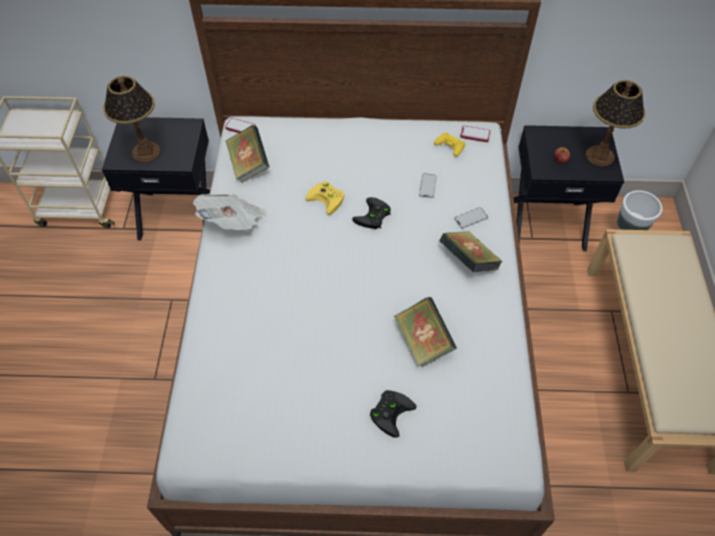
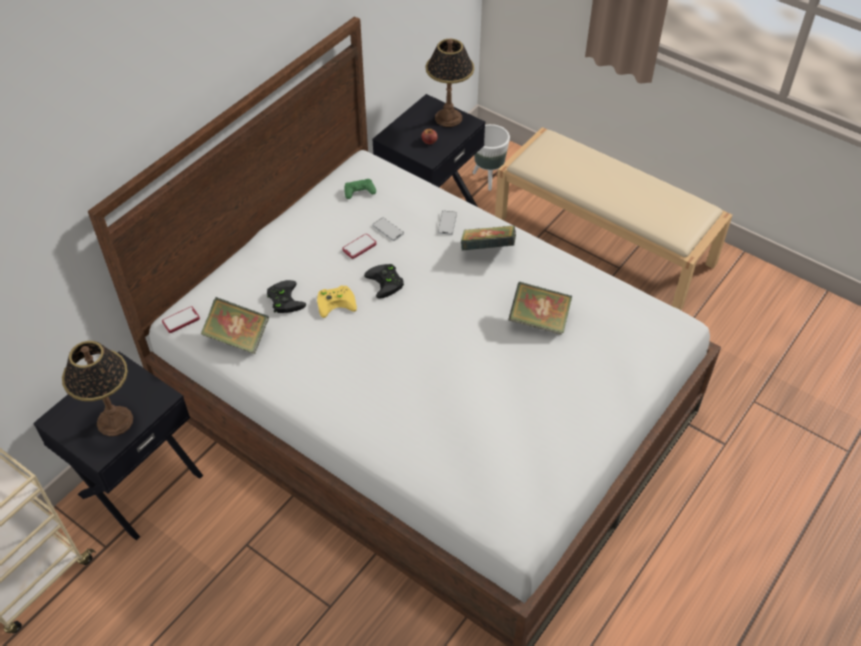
camera: 55 degrees left, 5 degrees down
(233, 222) = (297, 384): newspaper -> none
(390, 411) = (585, 375): black game controller -> black game controller (284, 299)
(450, 146) = (359, 191): yellow game controller -> green game controller
(475, 134) = (362, 169): phone -> phone (359, 247)

